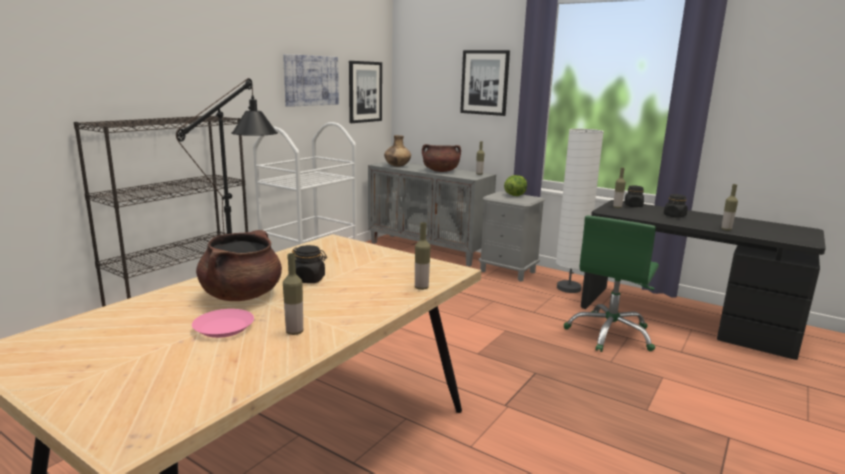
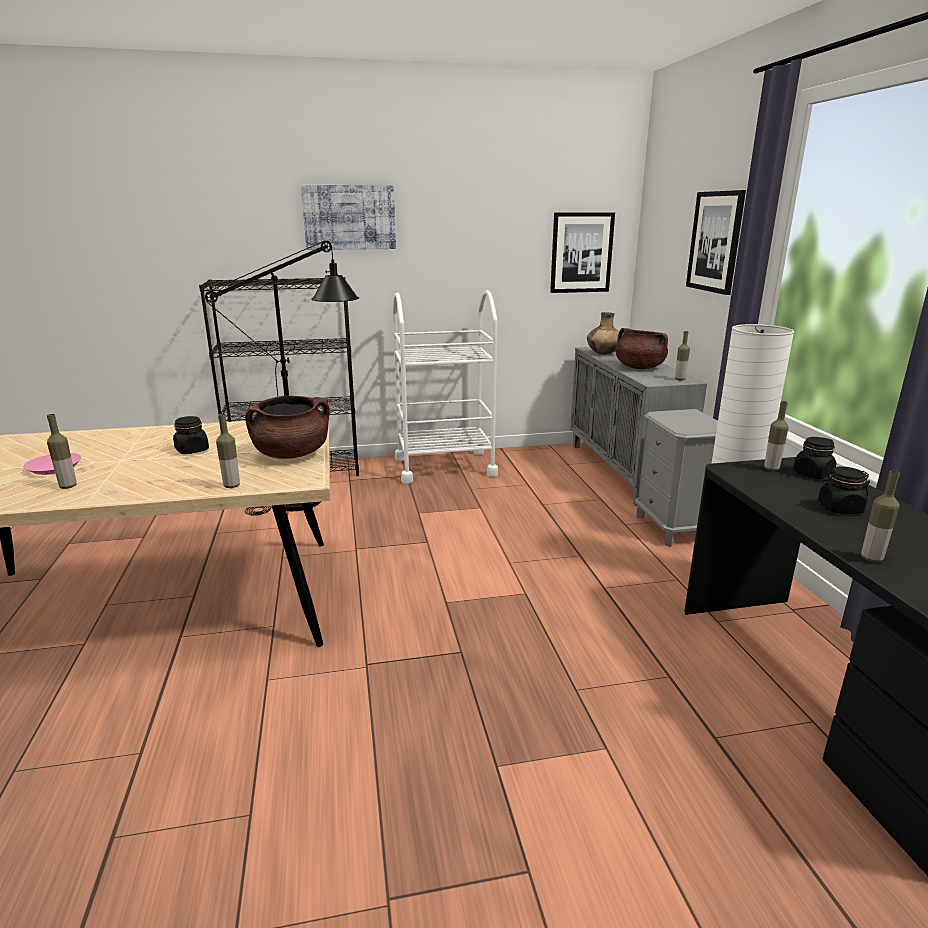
camera: 45 degrees right, 5 degrees up
(242, 295) = (126, 448): brown cooking pot -> brown cooking pot (292, 454)
(311, 80) = (488, 239): picture -> picture (349, 217)
(515, 195) = (698, 419): lettuce -> none
(610, 334) = (652, 660): green office chair -> none

